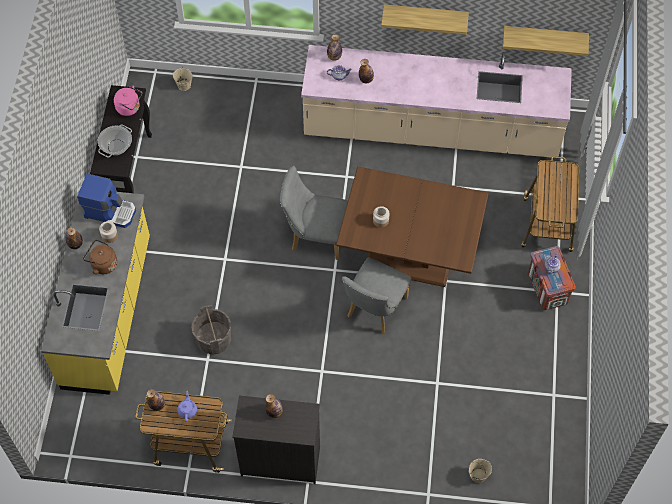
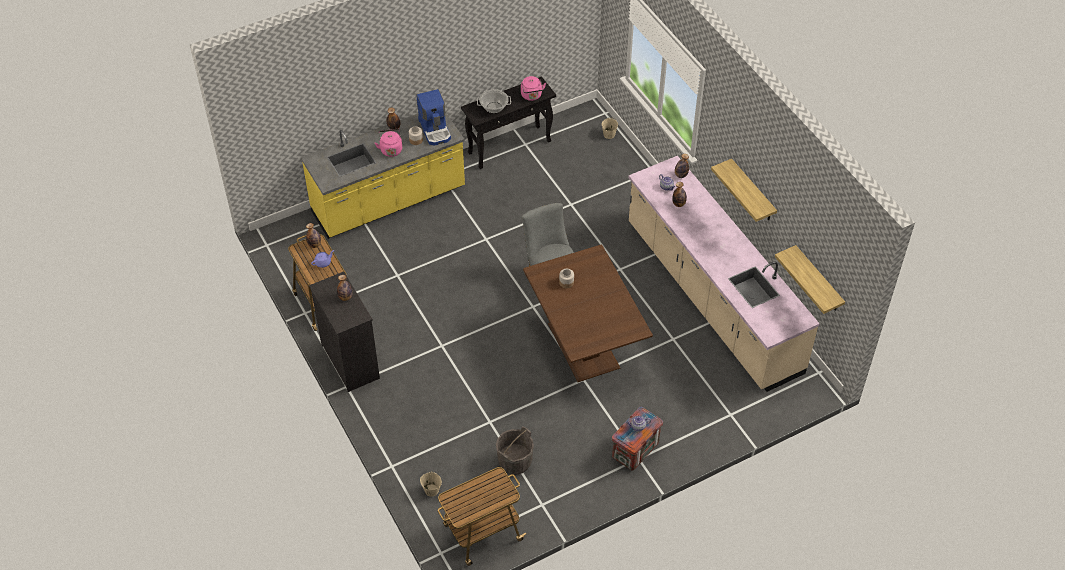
camera: 55 degrees right, 10 degrees down
(102, 264) = (391, 149): brown kettle -> pink kettle
(214, 340) = (415, 270): grey bucket -> grey bucket (515, 461)
(374, 310) = (519, 349): grey chair -> none
(547, 226) = (693, 420): cart -> cart (481, 533)

